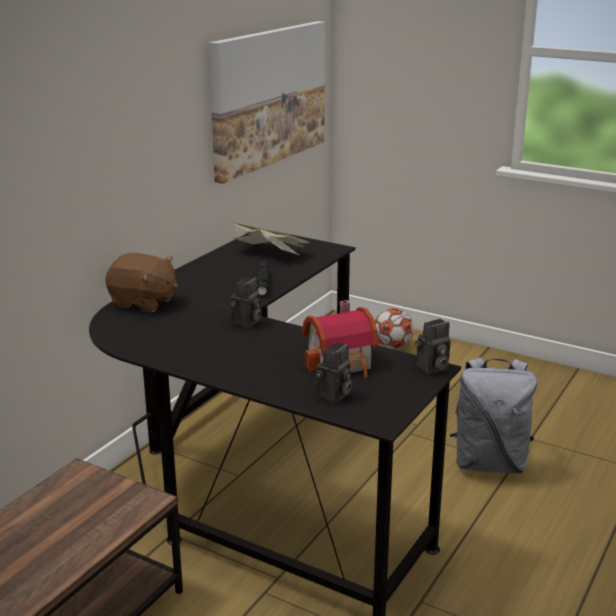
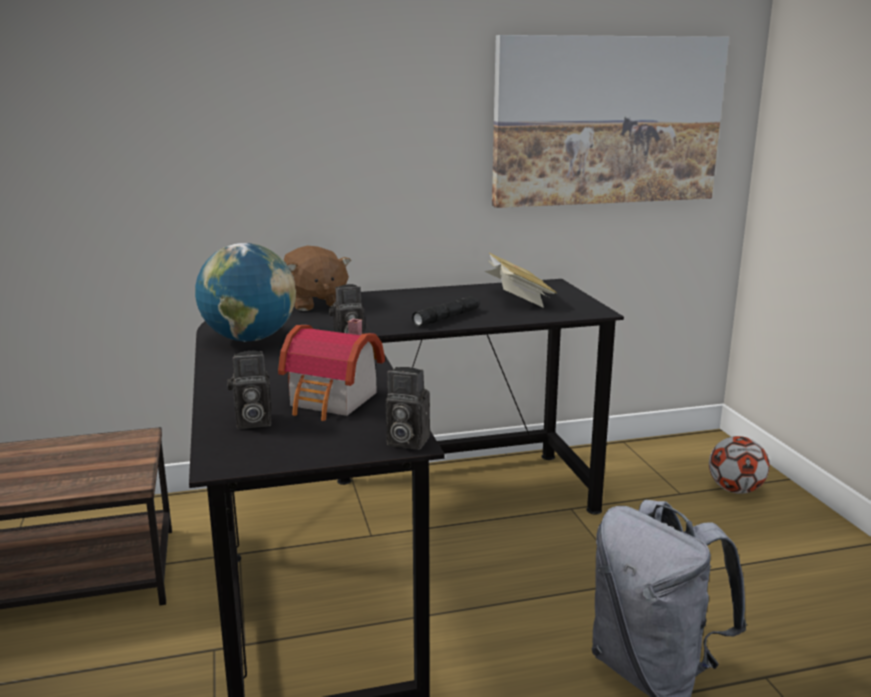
camera: 45 degrees right, 5 degrees down
(178, 347) = (249, 339): none -> globe

